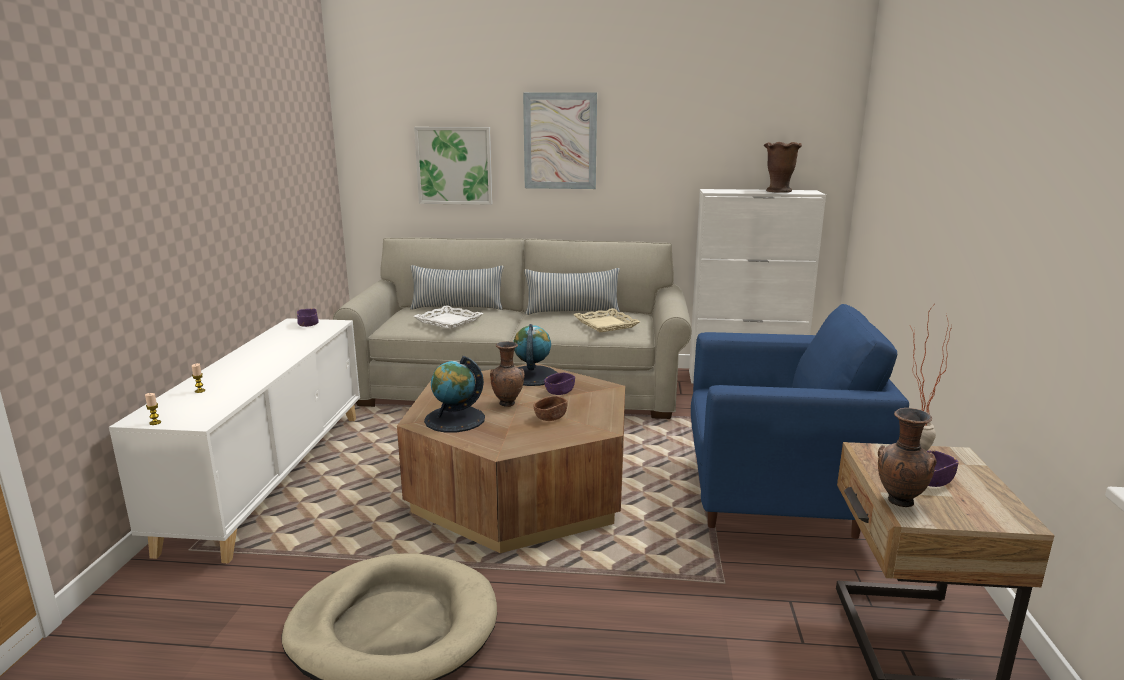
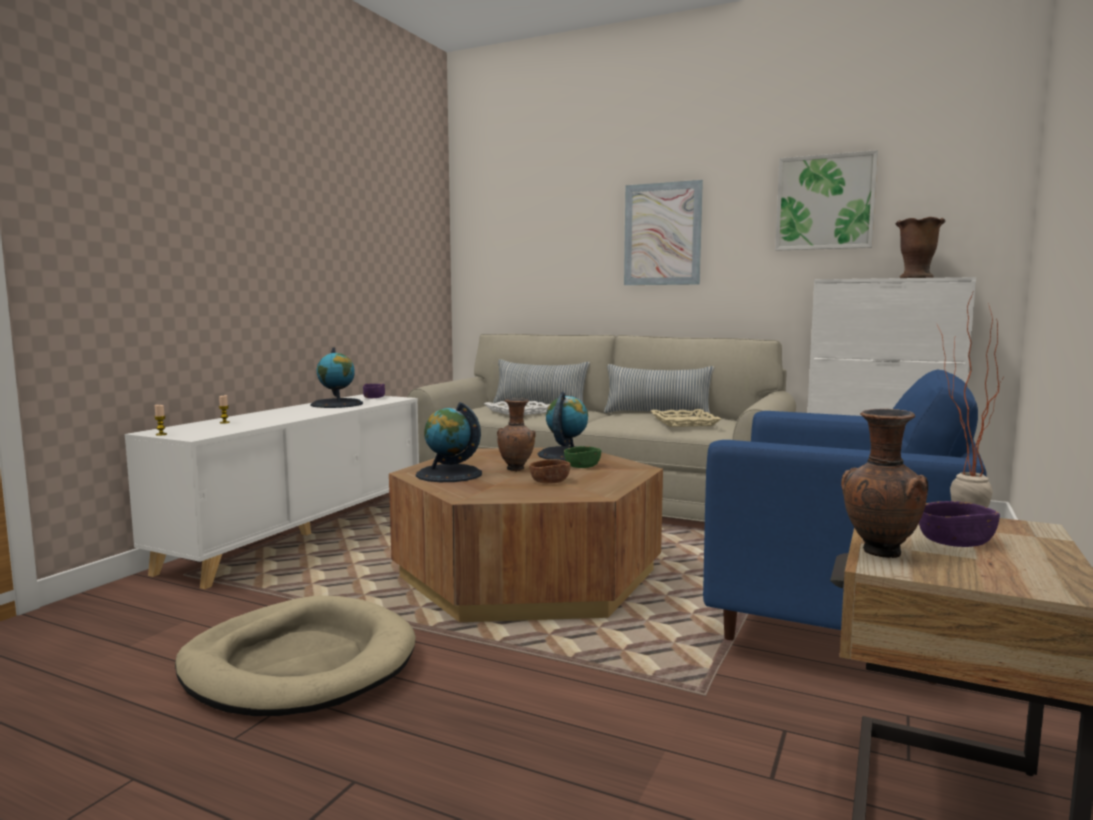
camera: 20 degrees right, 10 degrees down
(282, 341) = (337, 404): none -> globe
(454, 165) = (556, 264): picture -> picture (825, 202)
(559, 392) = (582, 466): purple bowl -> green bowl

